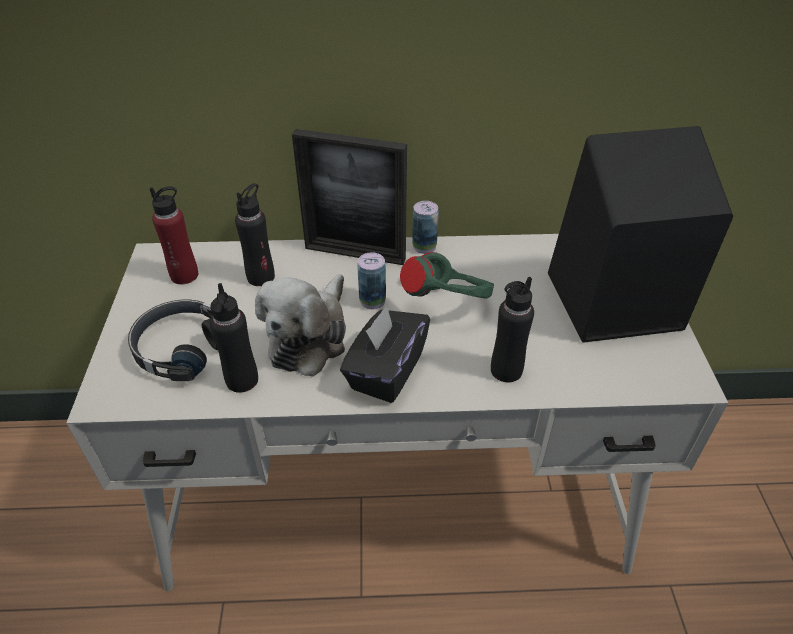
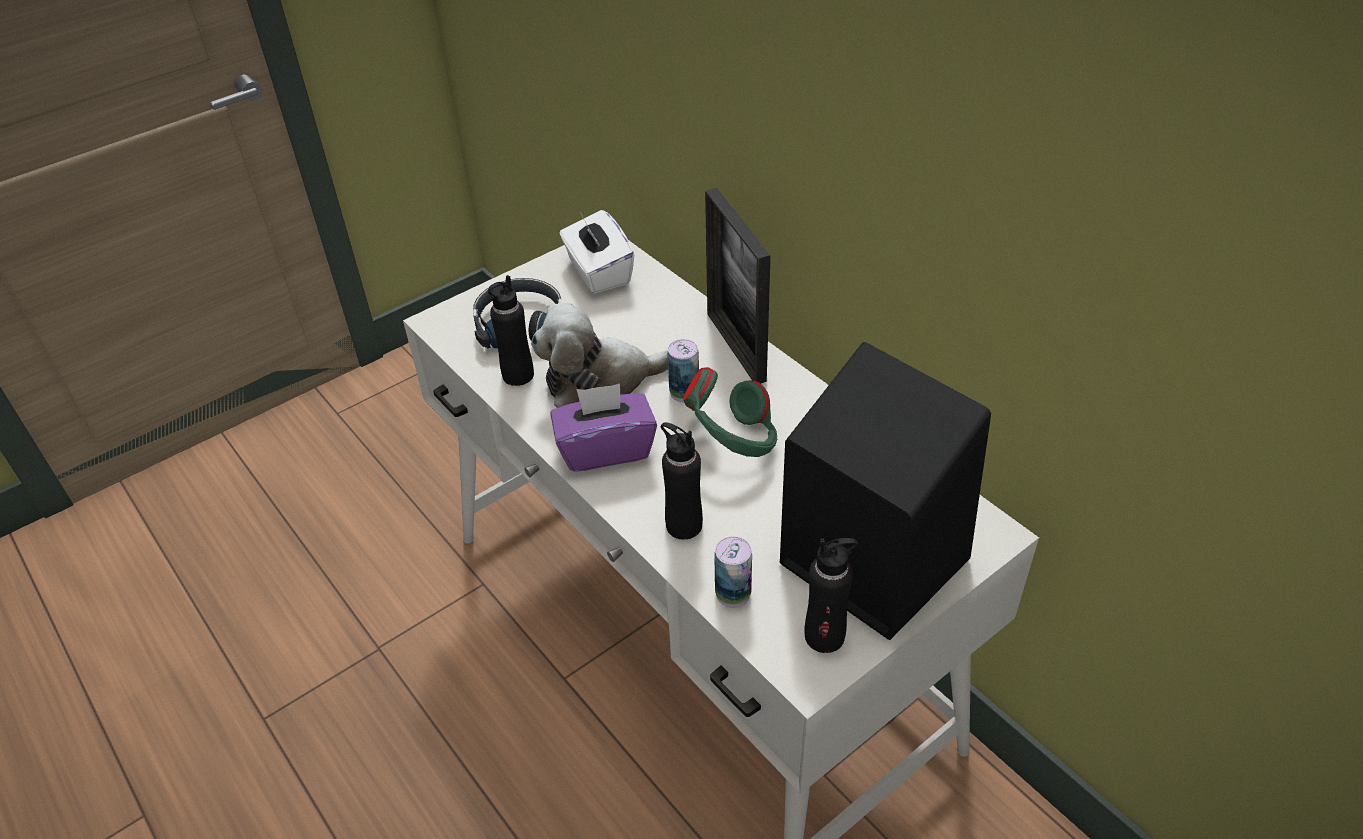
camera: 55 degrees right, 0 degrees up
(184, 275) = (598, 272): red bottle -> white tissue box
(261, 277) = (642, 312): black bottle -> black bottle (824, 636)
(386, 371) = (605, 449): black tissue box -> purple tissue box
(424, 246) = (799, 384): can -> can (733, 594)

